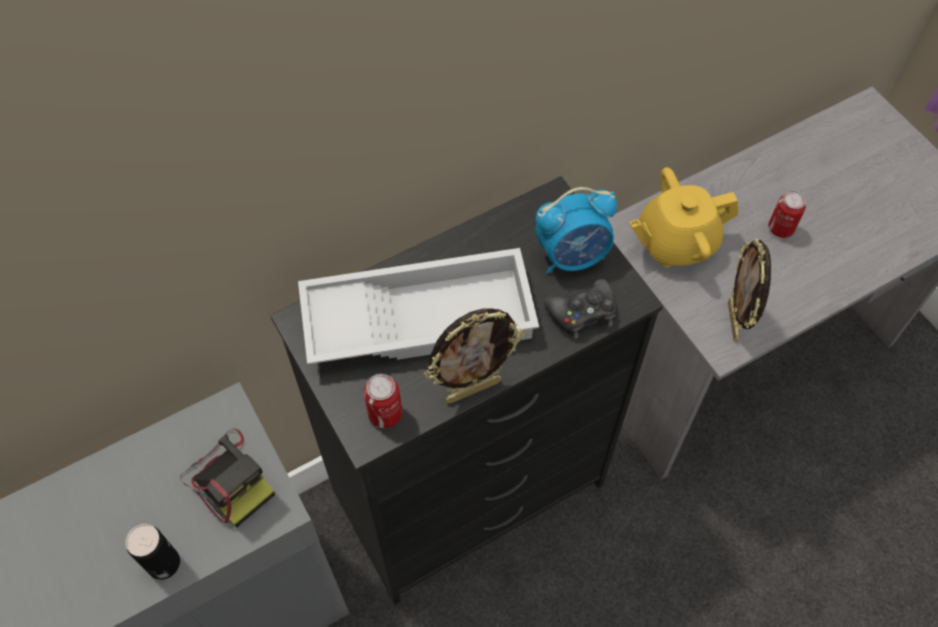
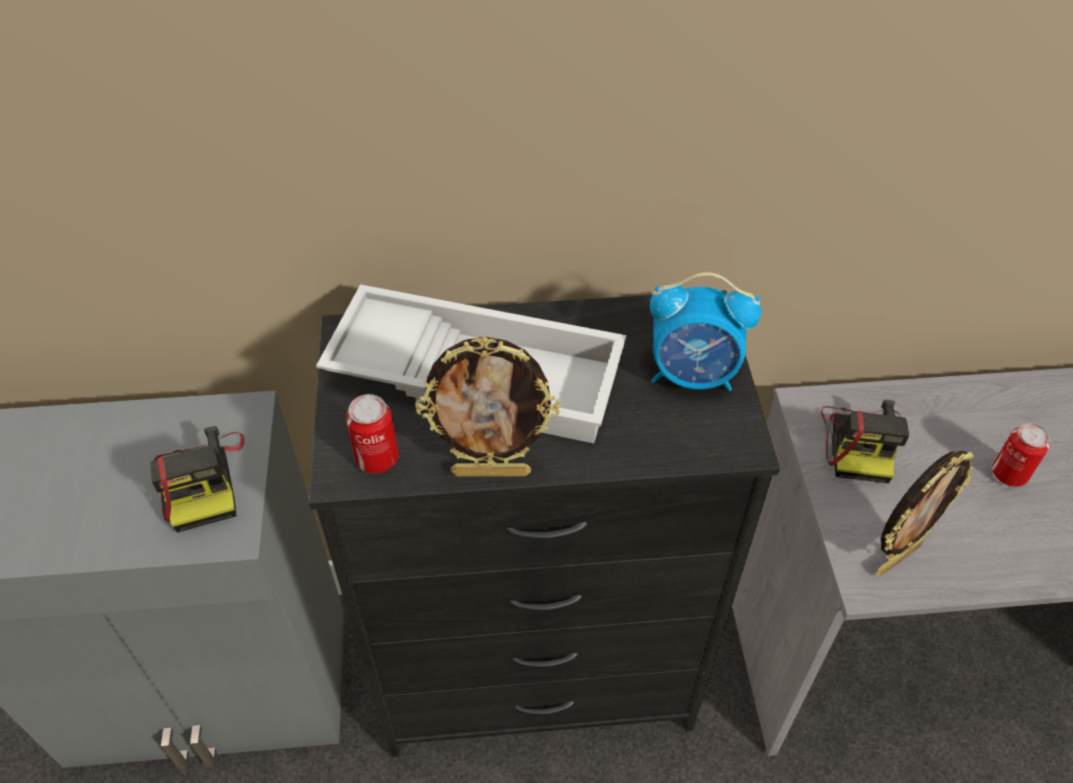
camera: 25 degrees right, 10 degrees down
(163, 563) = (82, 537): can -> none
(582, 313) = (672, 439): black game controller -> none
(675, 242) = (860, 442): yellow teapot -> camera
(734, 321) = (897, 557): picture frame -> picture frame turned 150 degrees counterclockwise

